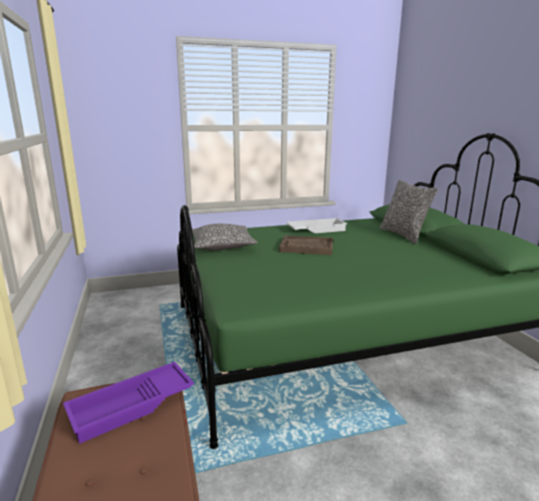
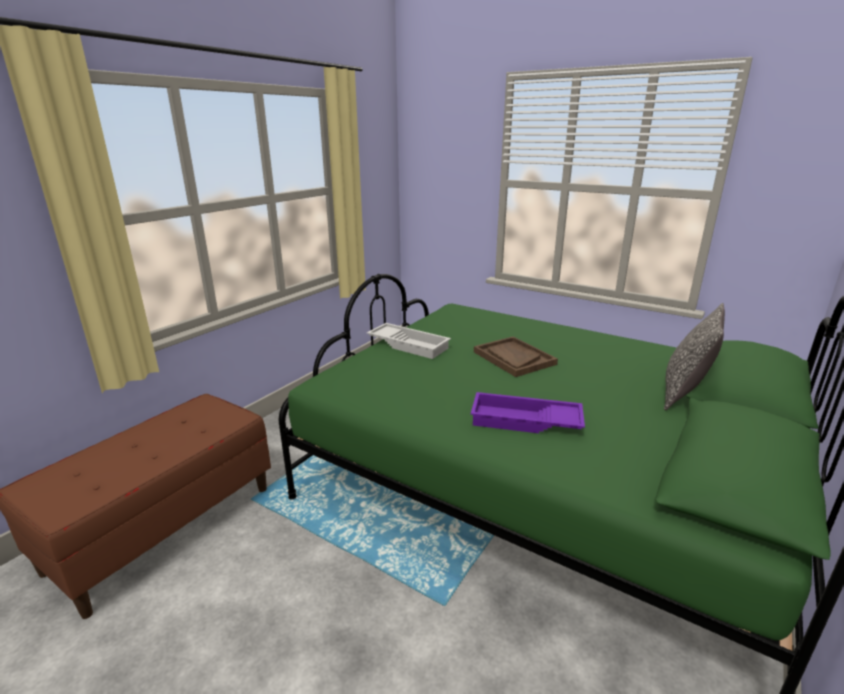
camera: 50 degrees right, 5 degrees up
(131, 407) = (208, 421): purple tray -> purple tray (524, 421)
(222, 246) = (443, 327): pillow -> none
(316, 229) = (581, 343): white tray -> white tray (409, 345)

